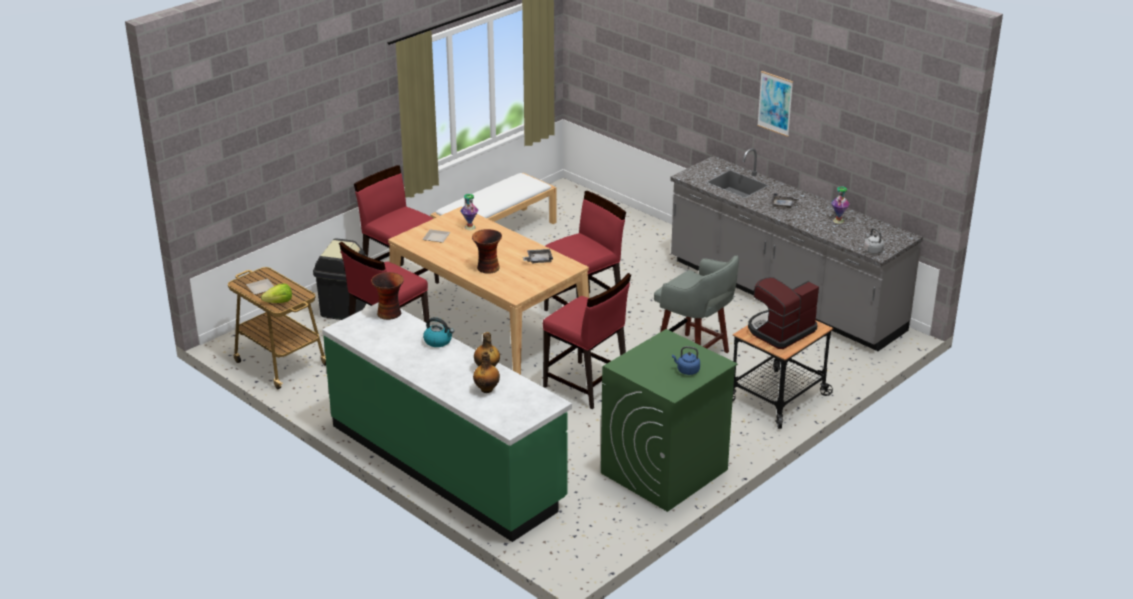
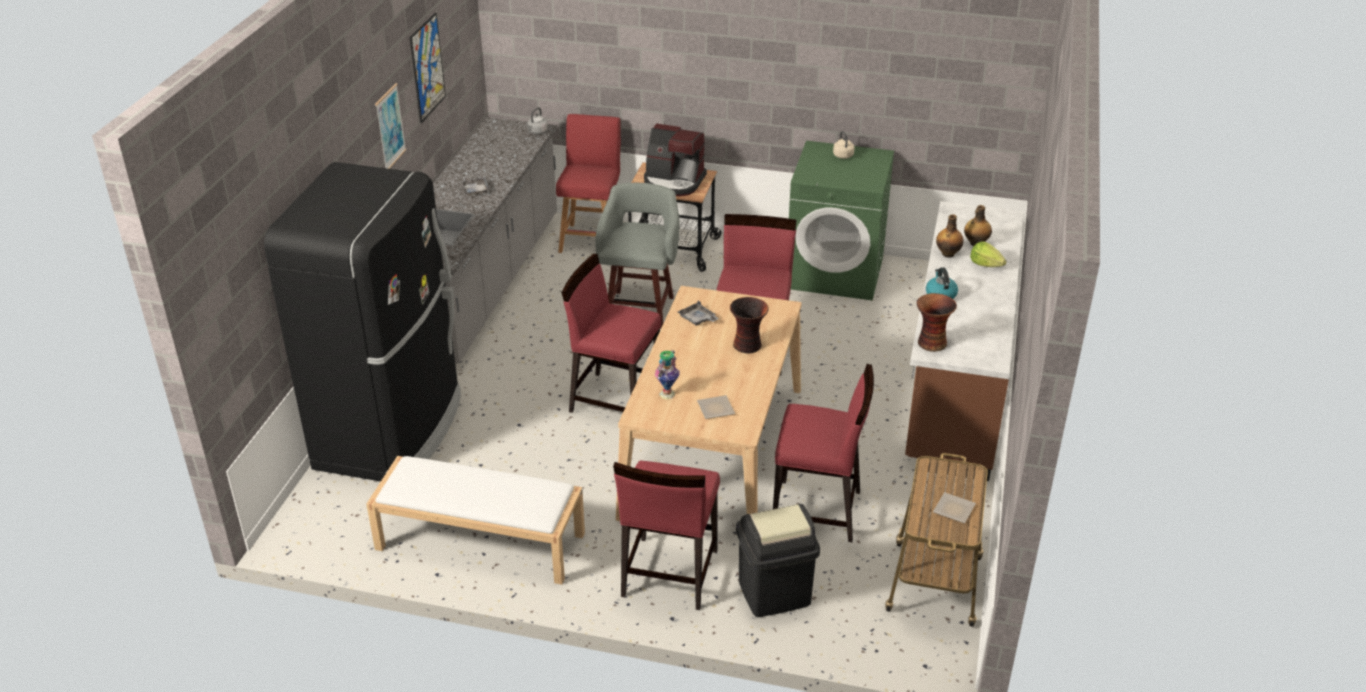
camera: 120 degrees left, 5 degrees up
(279, 302) = (963, 478): lettuce -> lettuce (985, 264)
(447, 463) = (956, 383): green counter -> brown counter
(629, 231) = (392, 431): none -> black fridge
(687, 370) = (843, 156): blue kettle -> beige kettle
(828, 364) = (592, 238): none -> red stool
(838, 220) = (486, 157): vase -> none
(843, 112) = (427, 67): none -> picture

